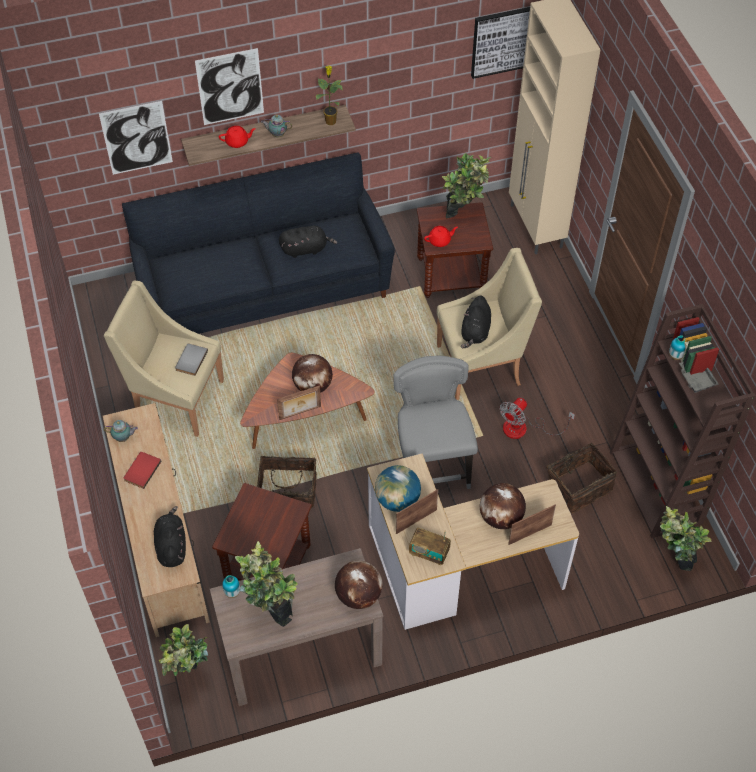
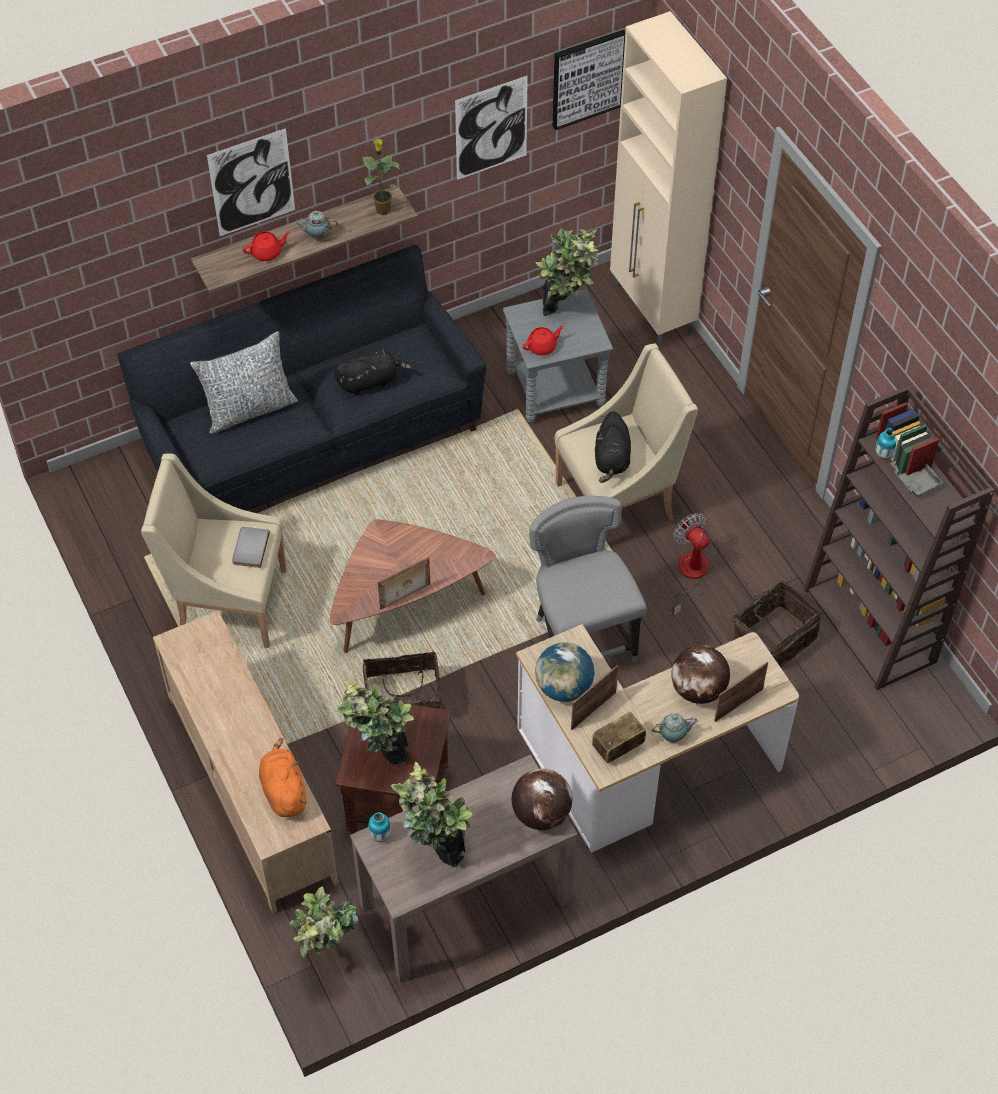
camera: 10 degrees left, 0 degrees up
(123, 438) = (188, 662): teapot -> teapot (673, 736)
(136, 138) = (134, 265): picture -> picture (491, 128)
(141, 470) = (221, 700): red book -> none
(171, 546) = (283, 790): black plush toy -> orange plush toy
(213, 257) = (249, 409): none -> pillow
(313, 386) = (414, 559): globe -> none
(429, 553) = (618, 747): radio -> radio turned 135 degrees clockwise
(451, 274) = (555, 388): brown side table -> grey side table
(524, 429) = (689, 575): fan -> fan turned 120 degrees clockwise
(672, 563) = (907, 717): potted plant -> potted plant (379, 757)

